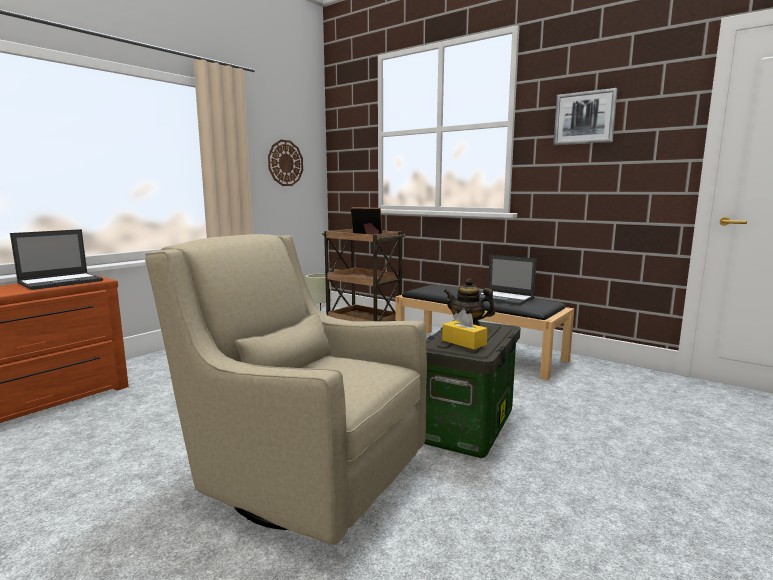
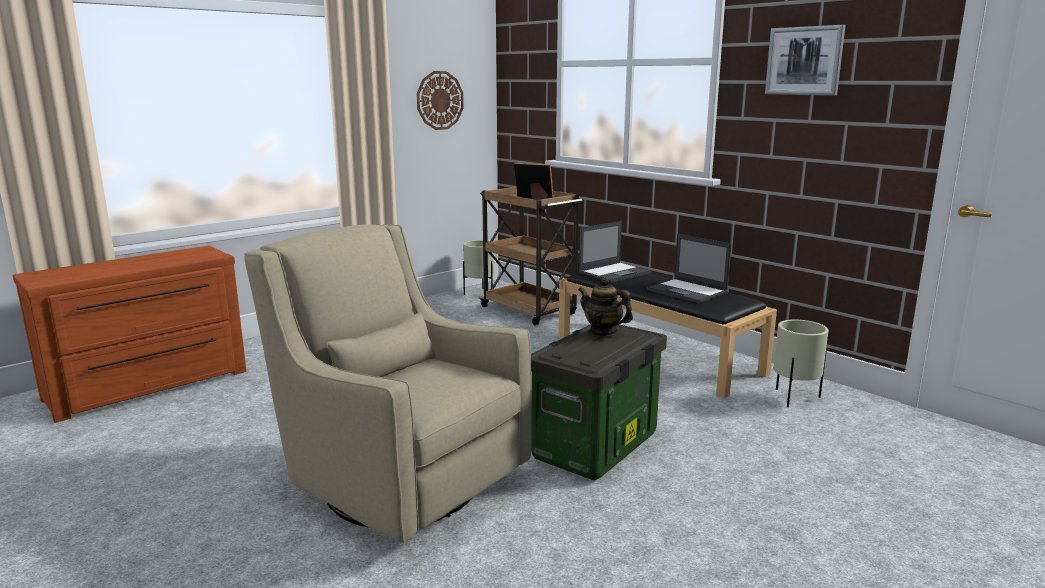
camera: 10 degrees right, 5 degrees up
(62, 282) = (178, 256): laptop -> laptop (615, 273)
(464, 342) = (583, 353): yellow tissue box -> none
(599, 376) = (794, 398): none -> beige planter

